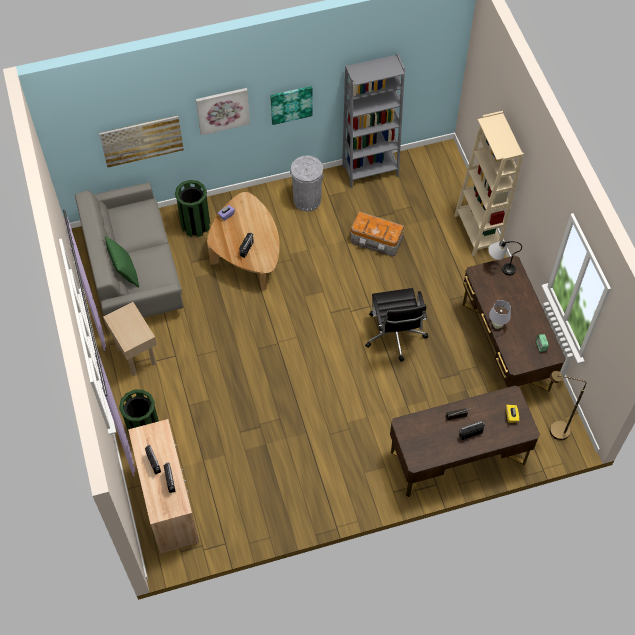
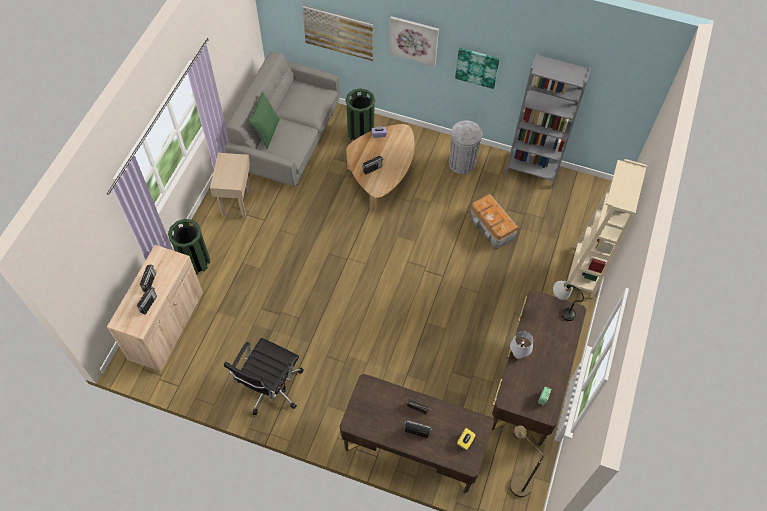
camera: 35 degrees right, 0 degrees up
(395, 335) = (444, 312): black office chair -> black office chair (270, 387)

